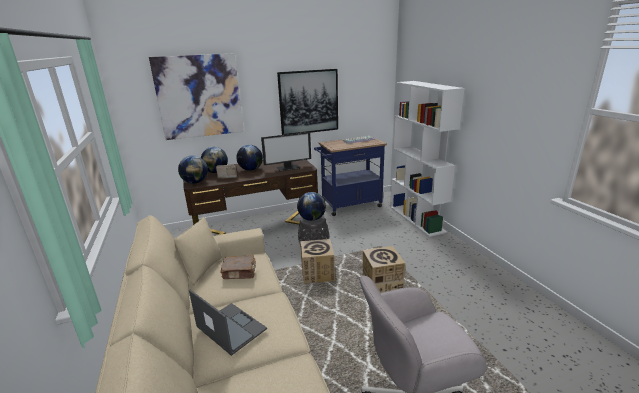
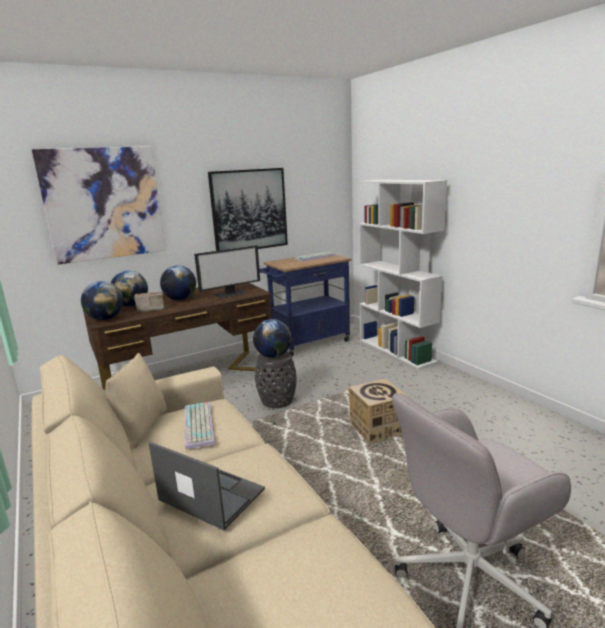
camera: 10 degrees left, 5 degrees down
(240, 273) = (200, 425): brown book -> keyboard
(317, 273) = (289, 427): cardboard box -> none

